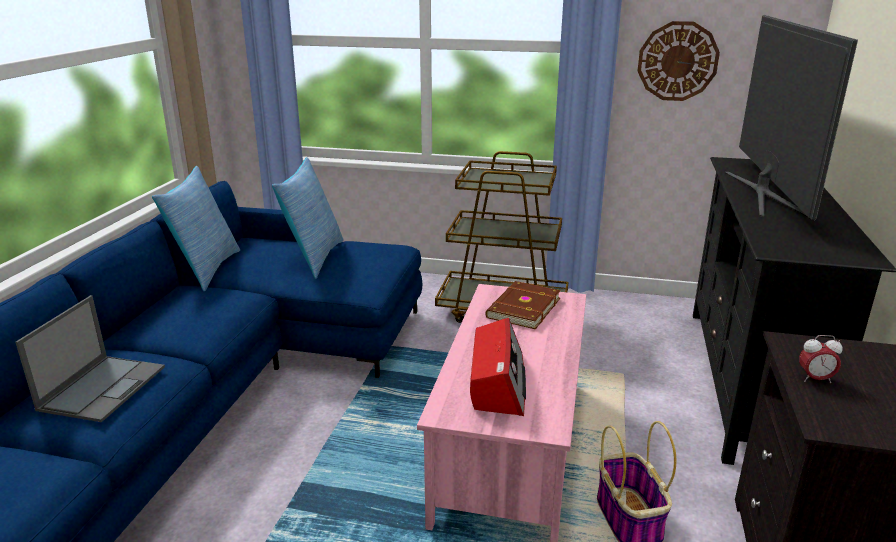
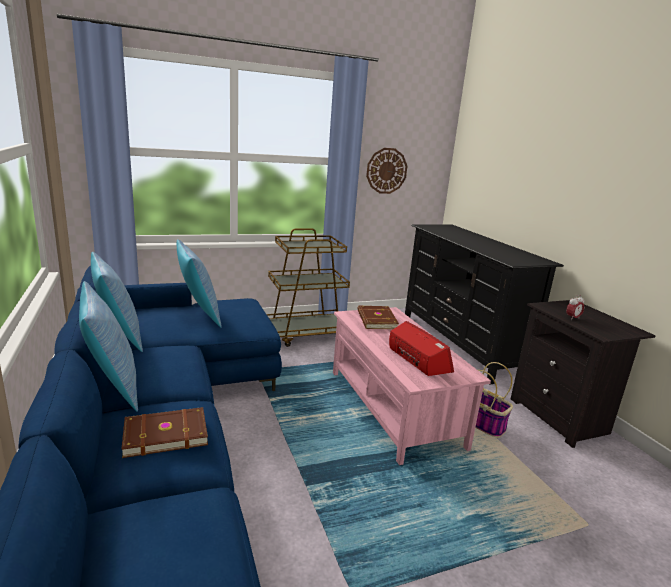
camera: 35 degrees left, 5 degrees down
(103, 387) = (165, 433): laptop -> brown book
(130, 324) = (112, 387): none -> pillow
(766, 193) = (465, 239): television -> none

